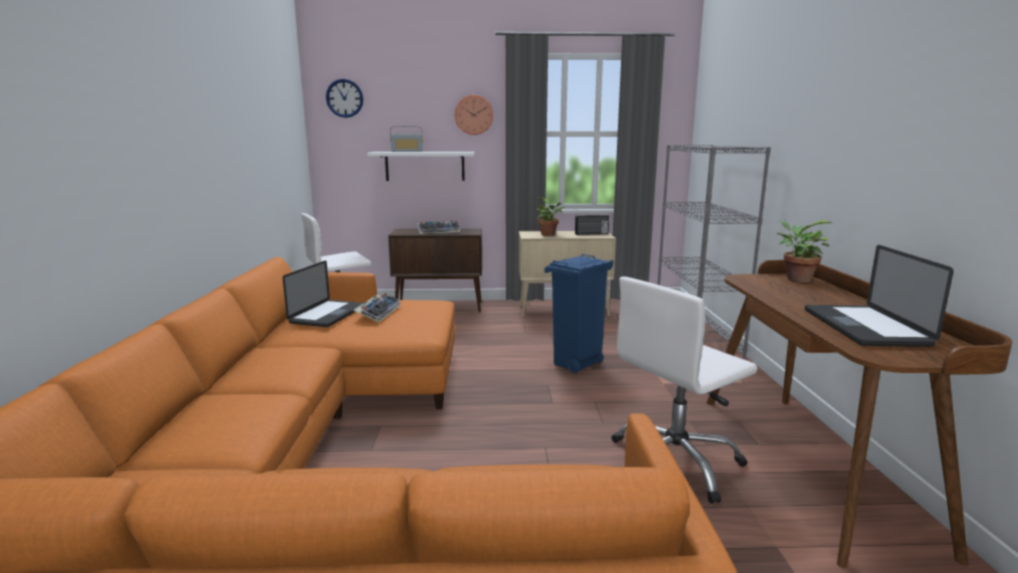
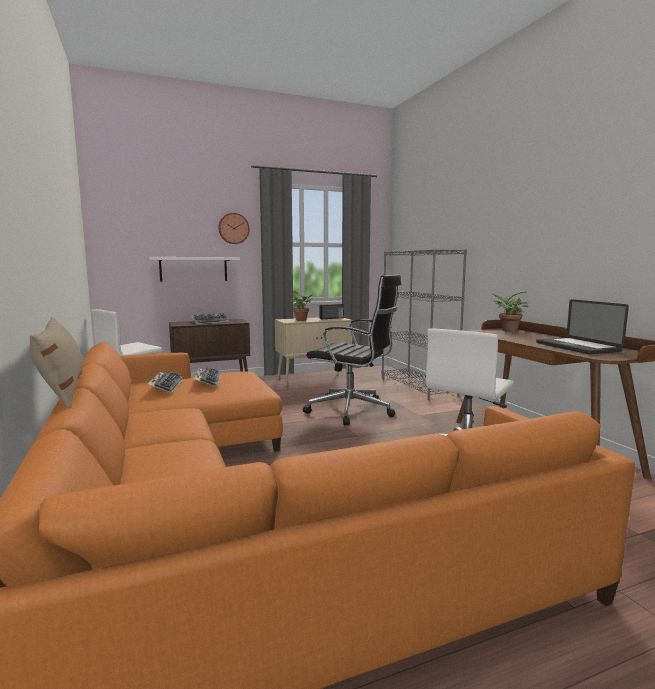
camera: 20 degrees left, 5 degrees down
(137, 325) = (62, 389): none -> beige pillow
(328, 314) = (165, 386): laptop -> keyboard
(344, 98) = (122, 211): wall clock -> none
(407, 151) = (180, 256): radio -> none
(576, 364) = (353, 411): blue trash can -> black office chair

